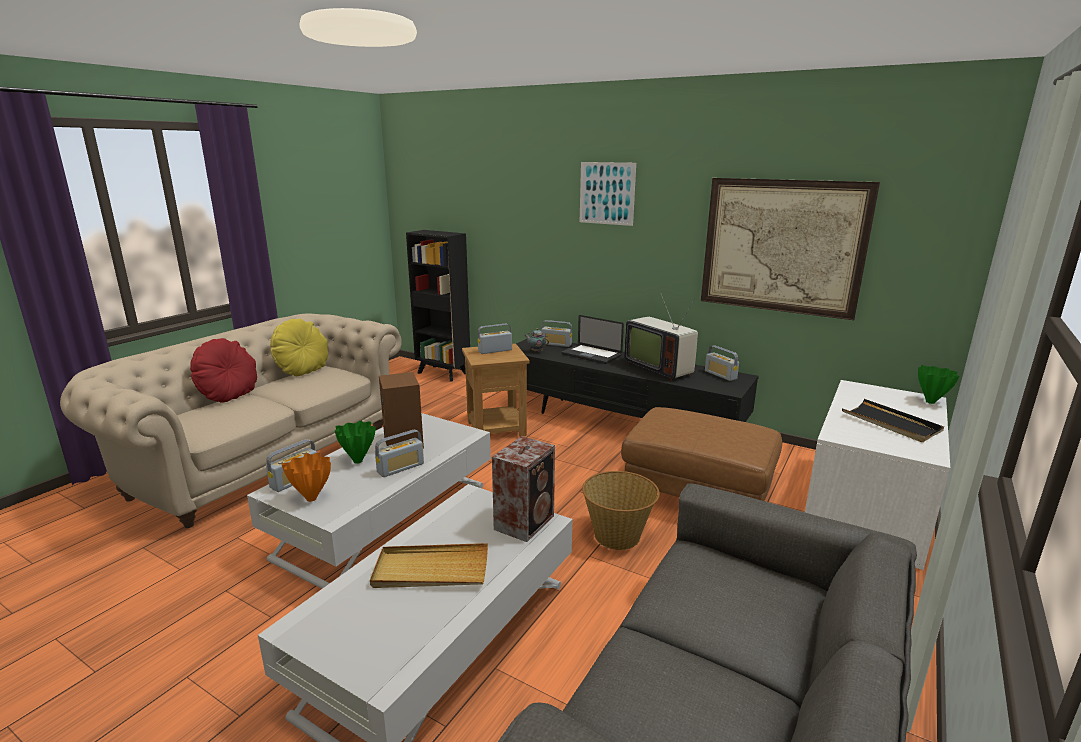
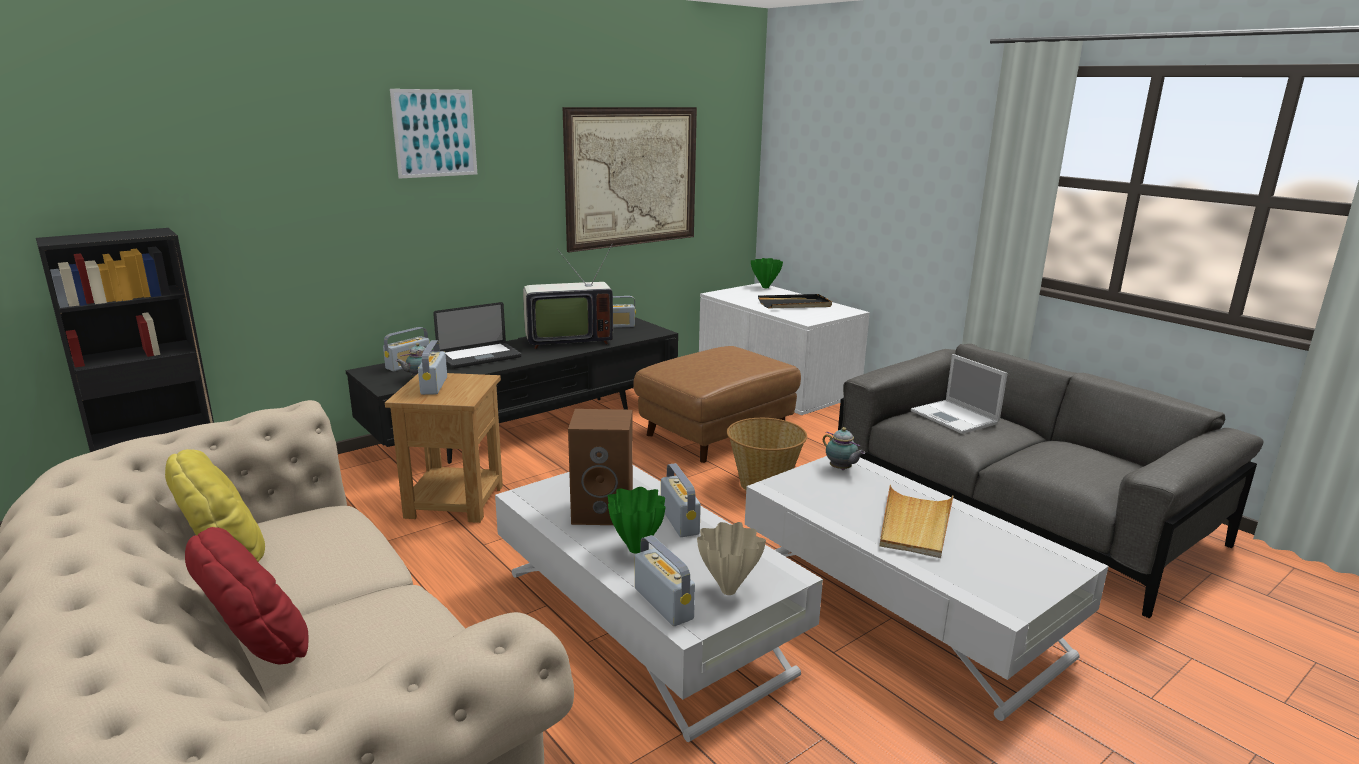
camera: 70 degrees left, 0 degrees up
(312, 499) = (729, 590): orange vase -> beige vase
(526, 522) = (841, 469): speaker -> teapot
(730, 586) = (955, 418): none -> laptop

